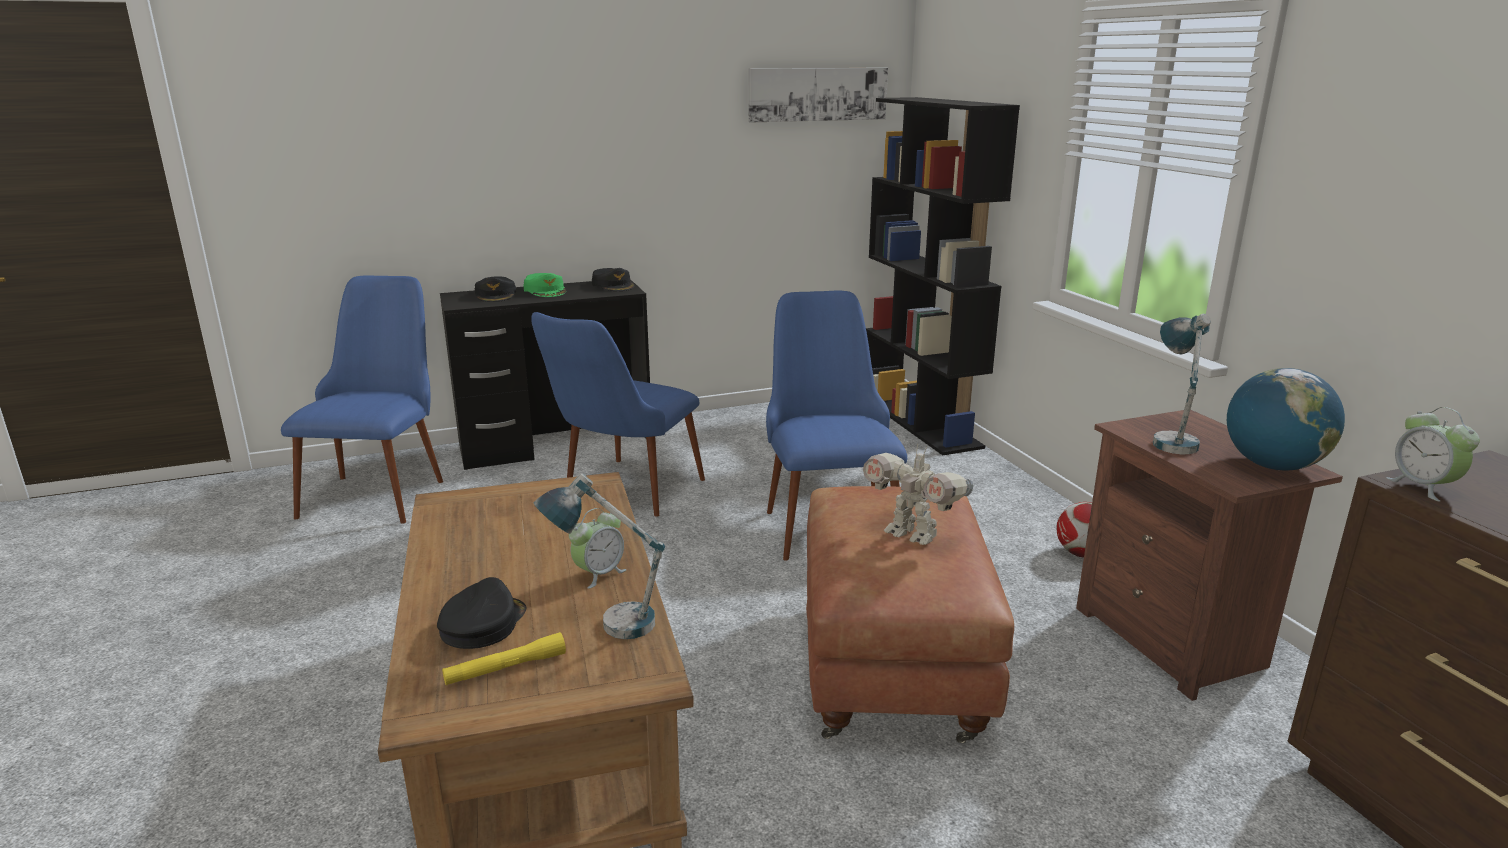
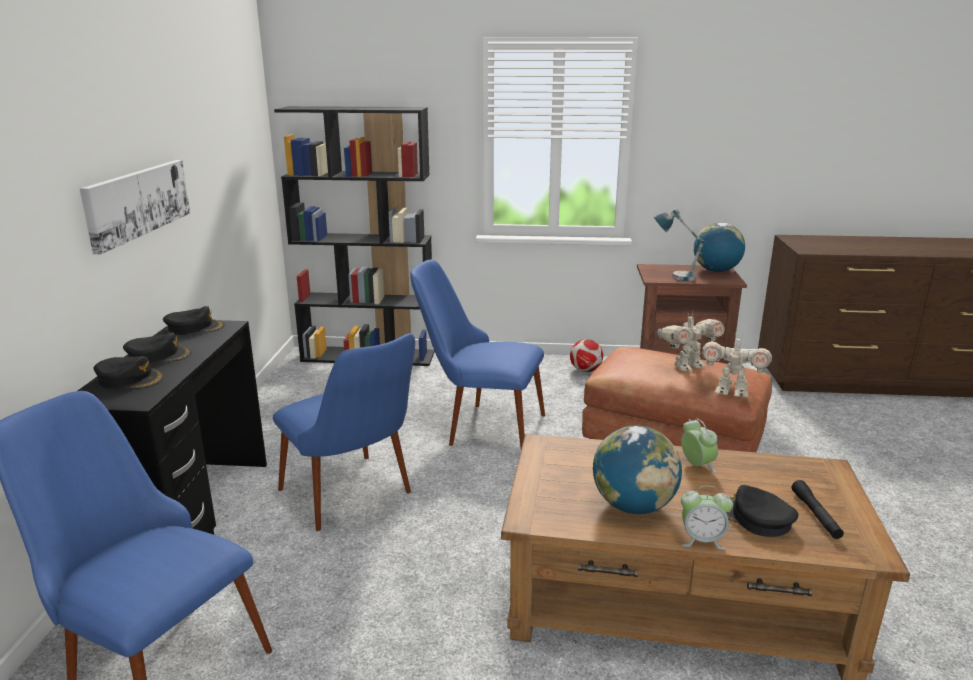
camera: 65 degrees left, 0 degrees up
(483, 547) = (633, 506): none -> globe
(506, 668) = (815, 515): yellow flashlight -> black flashlight
(545, 291) = (159, 356): green cap -> black cap
(606, 622) = (763, 472): table lamp -> none
(817, 94) = (235, 109): picture -> picture (137, 202)
(854, 577) = (731, 392): none -> toy robot
(1423, 487) = (811, 250): alarm clock -> alarm clock (702, 540)

